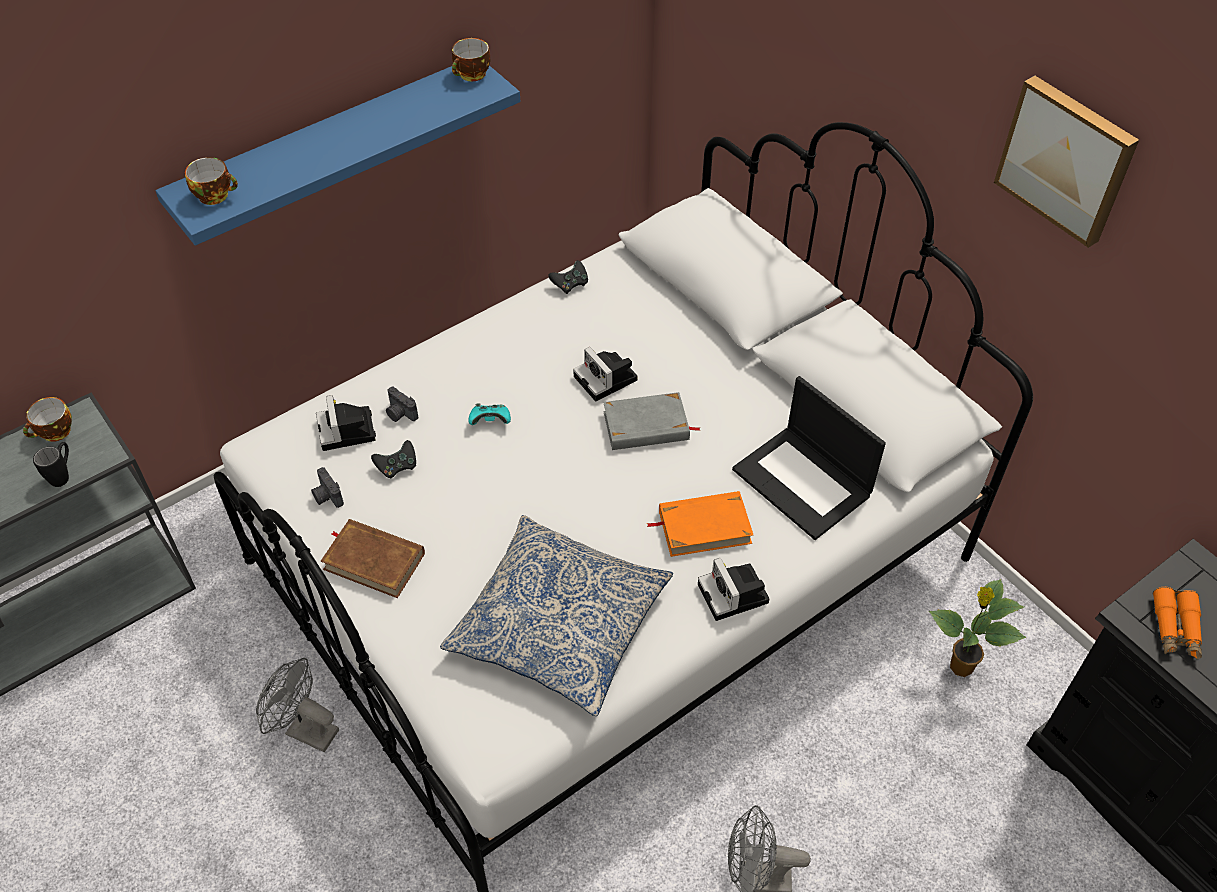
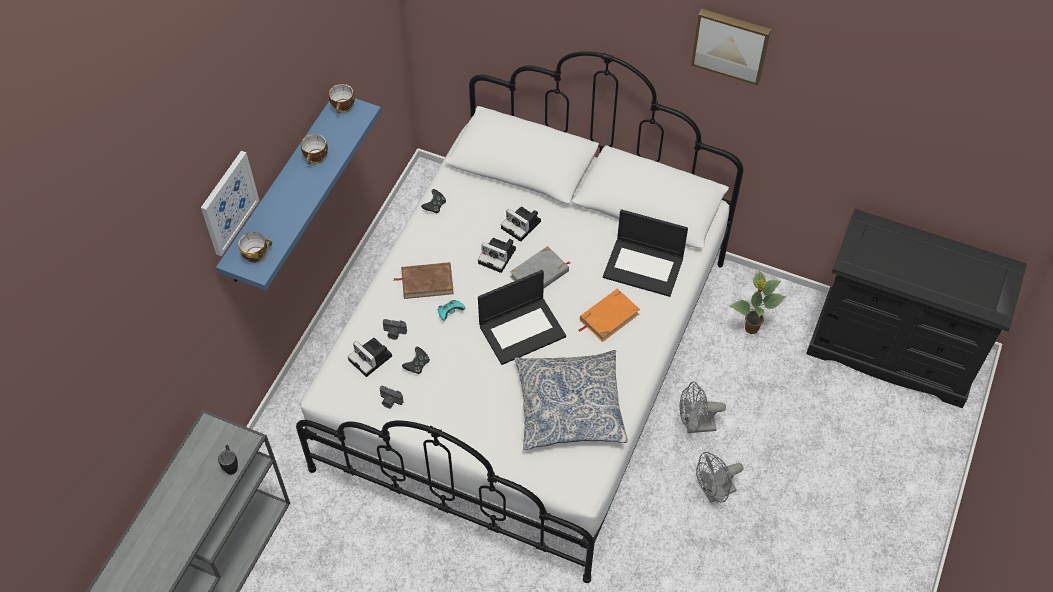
camera: 30 degrees left, 5 degrees up
(55, 433) = (202, 444): cup -> cup (316, 158)
(197, 100) = (228, 203): none -> picture
(305, 730) = (421, 546): grey fan -> grey fan (695, 426)
(374, 561) = (445, 423): brown book -> brown book (427, 282)
(569, 487) = (522, 330): none -> laptop
(735, 595) = (648, 346): camera -> camera (522, 225)
(1175, 629) = (870, 260): orange binoculars -> none

